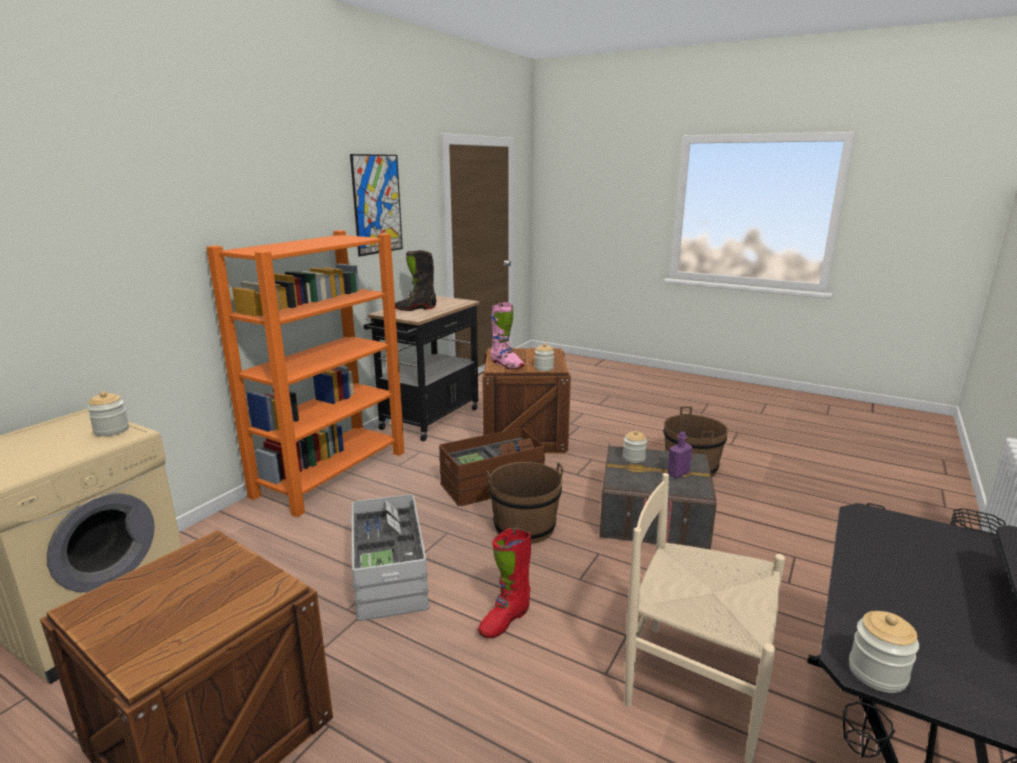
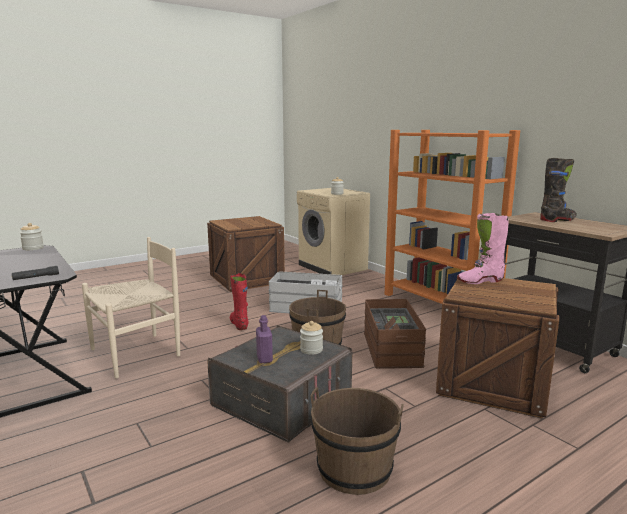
camera: 115 degrees right, 5 degrees down
(377, 204) = (576, 109): picture -> none
(415, 309) = (557, 220): black boot -> black boot turned 60 degrees clockwise
(544, 368) = (462, 291): jar -> none
(902, 529) = (36, 277): none -> black flashlight

